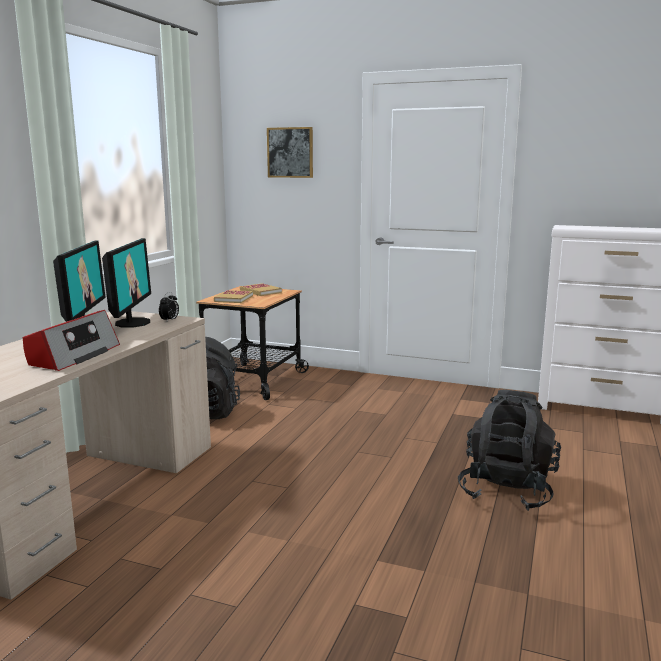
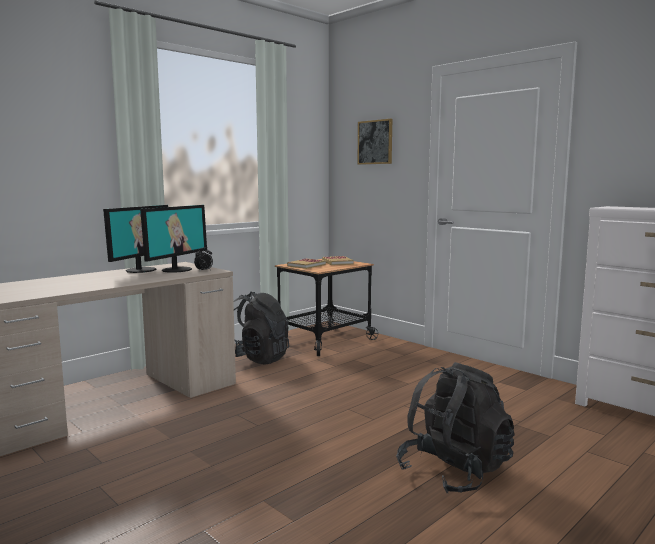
camera: 25 degrees right, 5 degrees down
(73, 355) = (94, 284): radio -> none

